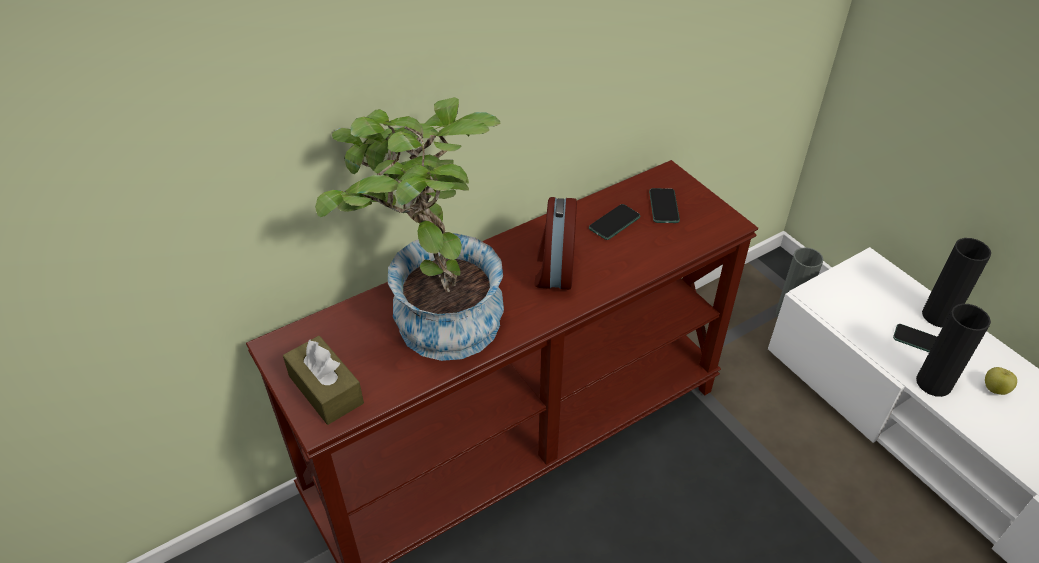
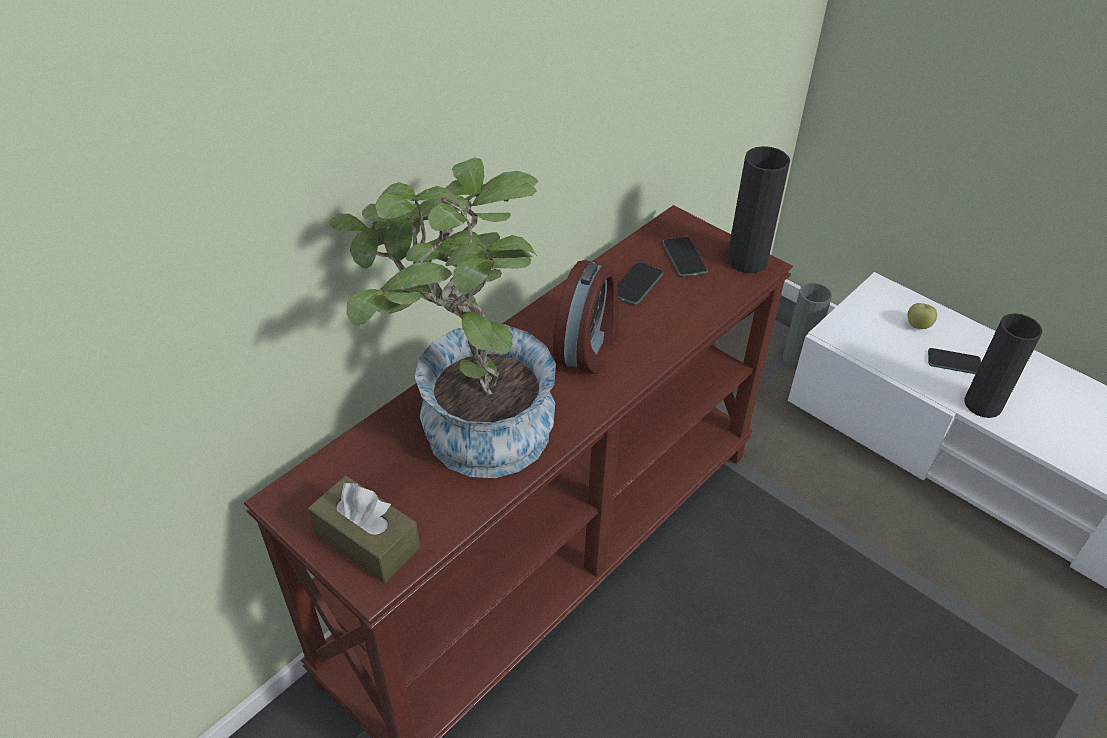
camera: 15 degrees left, 0 degrees up
(554, 269) = (588, 348): alarm clock -> alarm clock turned 150 degrees counterclockwise
(938, 316) = (964, 333): black vase -> black vase (747, 260)
(995, 389) = (1042, 399): apple -> apple (918, 325)

